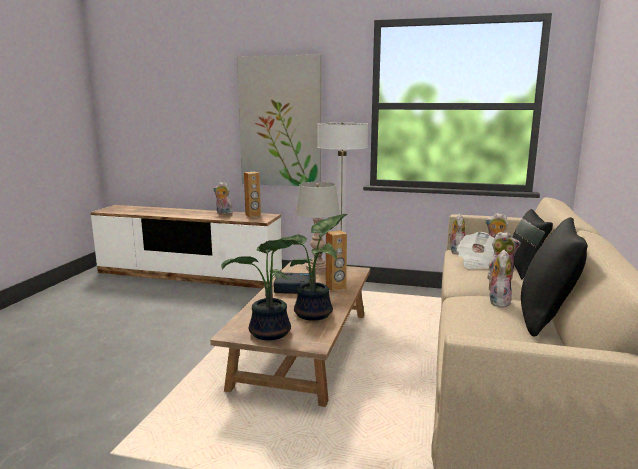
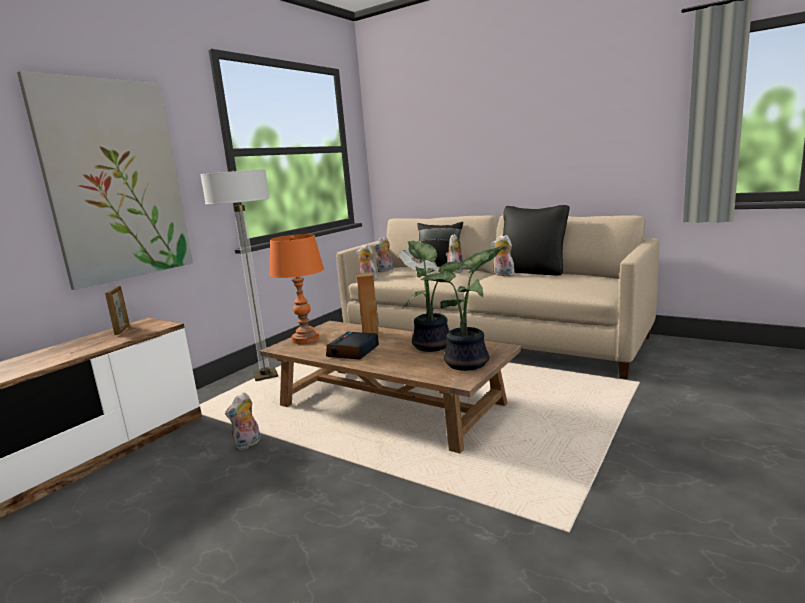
camera: 70 degrees left, 0 degrees up
(223, 213) = (66, 346): plush toy -> plush toy (248, 444)
(253, 215) = (122, 330): brown speaker -> picture frame
(317, 269) = (306, 339): grey table lamp -> orange table lamp

